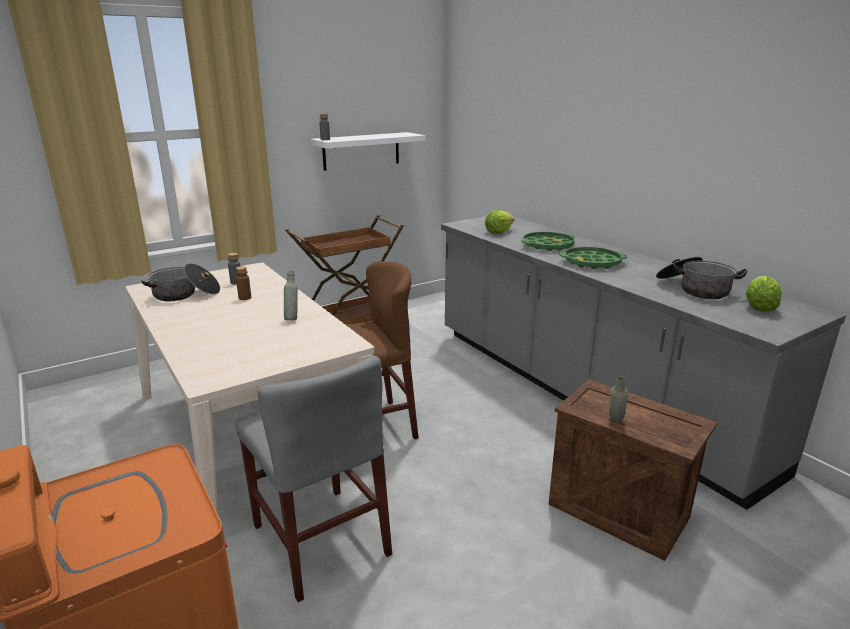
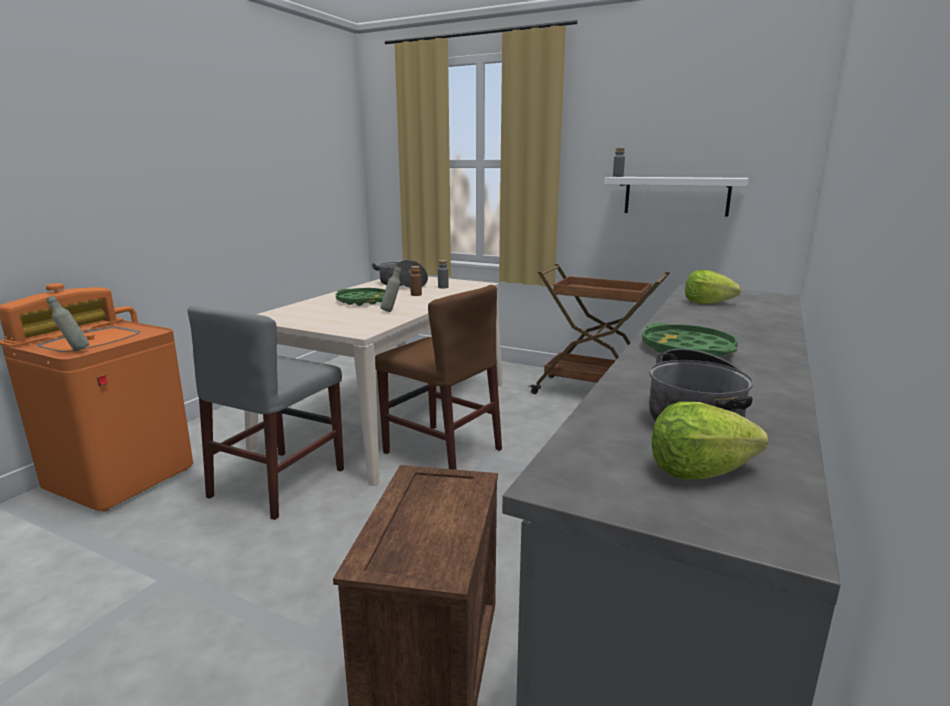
camera: 60 degrees right, 5 degrees down
(547, 245) = (708, 324): green tray -> green tray (363, 301)
(615, 422) = (394, 506): grey bottle -> grey bottle (74, 351)

